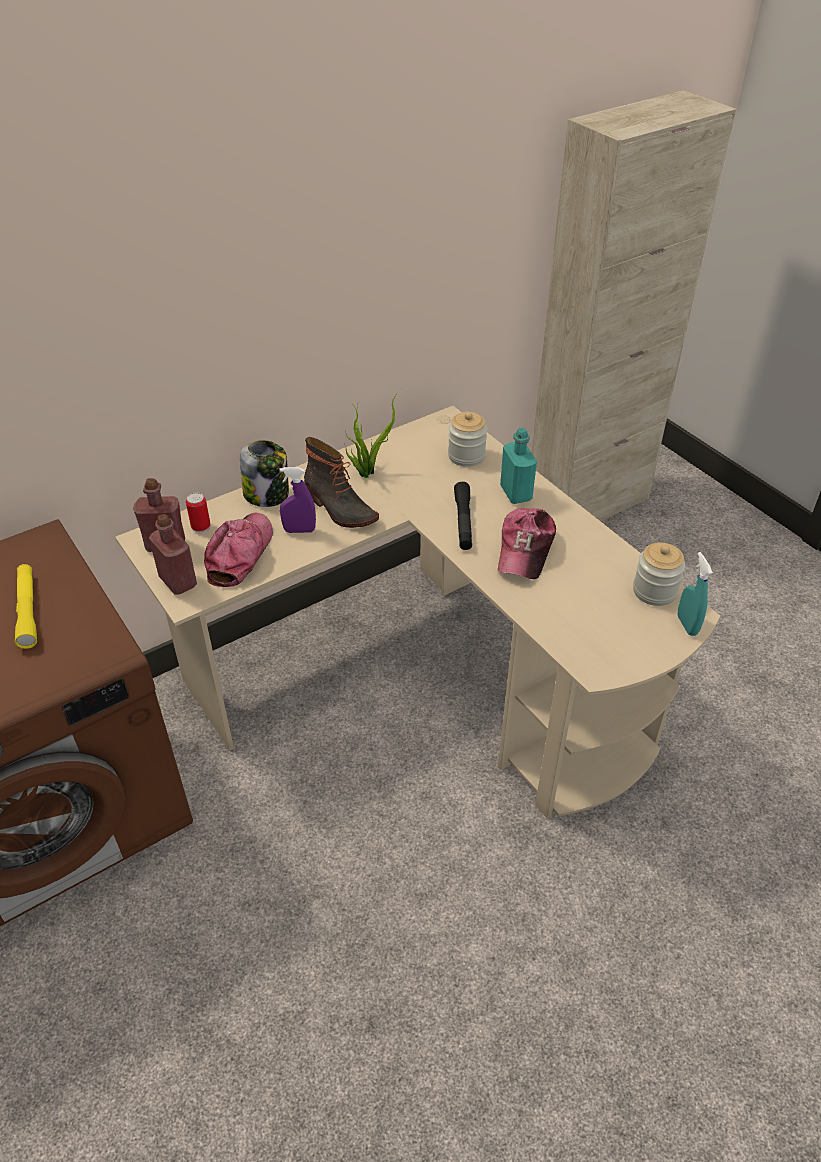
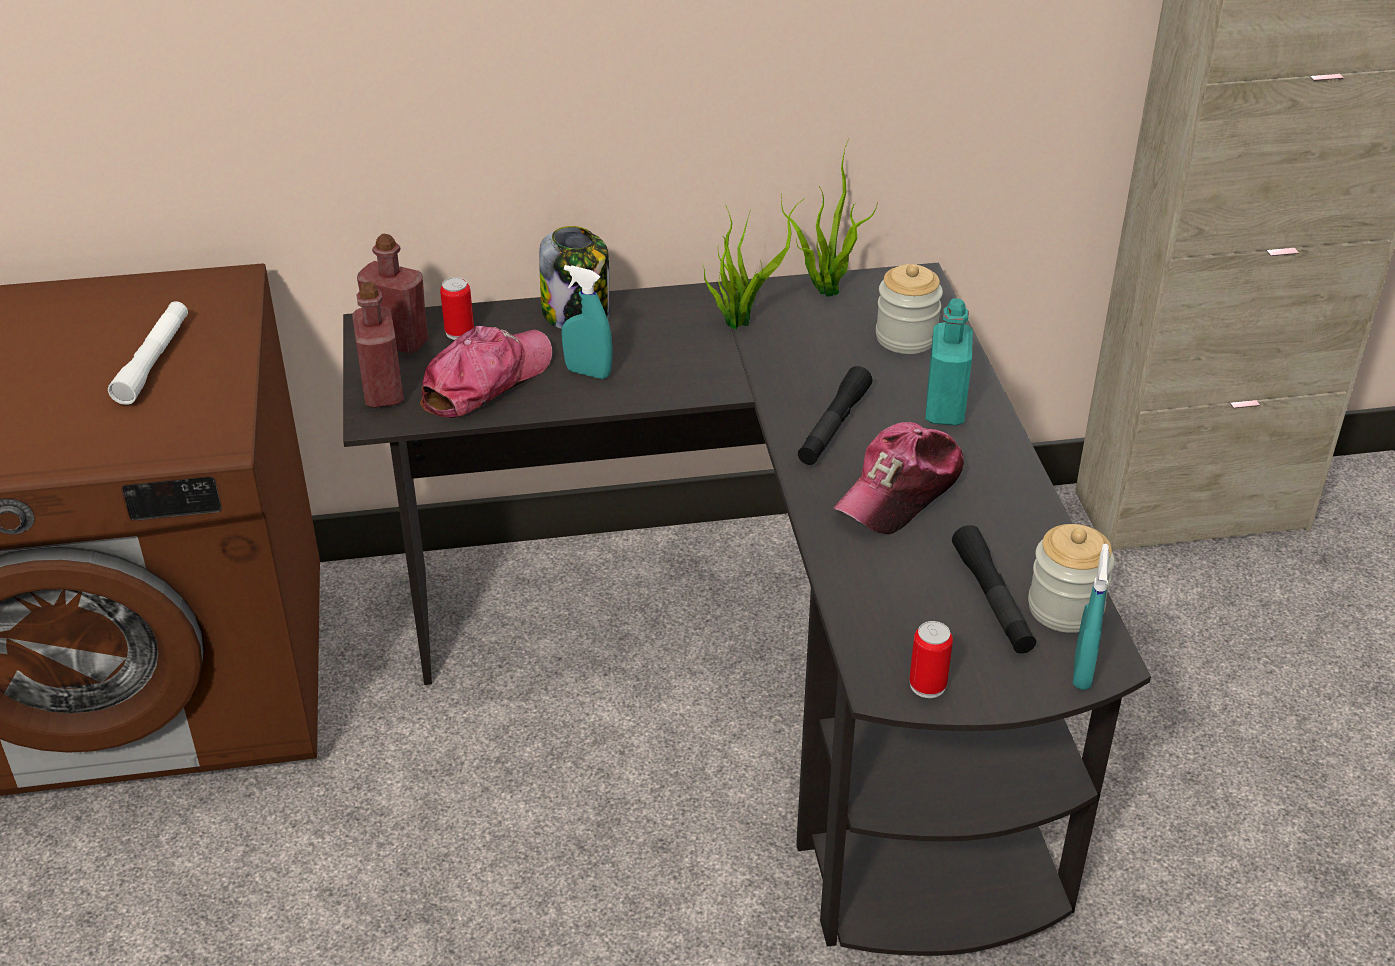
camera: 25 degrees right, 5 degrees down
(28, 611) = (153, 361): yellow flashlight -> white flashlight
(299, 530) = (588, 372): purple spray bottle -> turquoise spray bottle
(339, 509) = (664, 359): boot -> none
(401, 438) = (825, 288): none -> potted plant
(424, 674) = (763, 676): beige desk -> black desk
(615, 599) = (992, 600): none -> black flashlight
(617, 661) = (927, 685): none -> can

